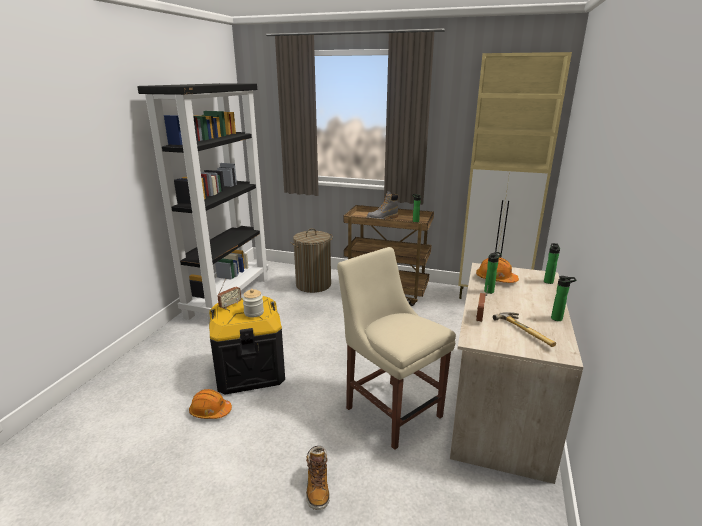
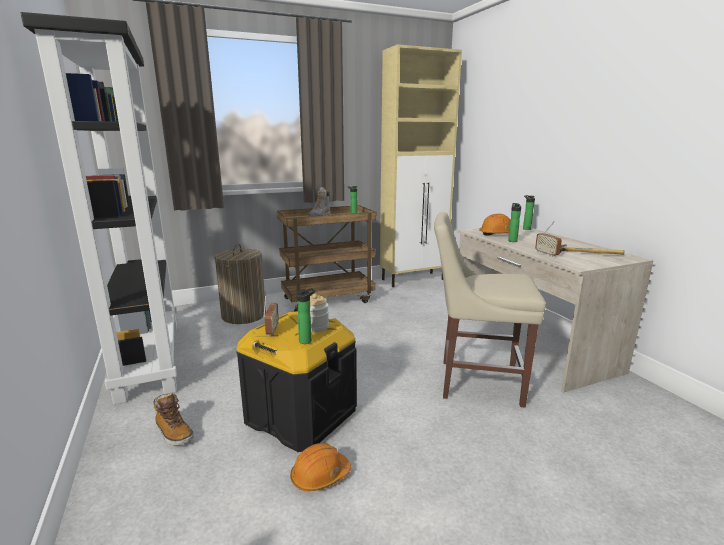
camera: 40 degrees left, 5 degrees down
(317, 488) = (527, 471): boot -> boot (174, 433)
(558, 319) = (582, 243): bottle -> bottle (307, 340)

